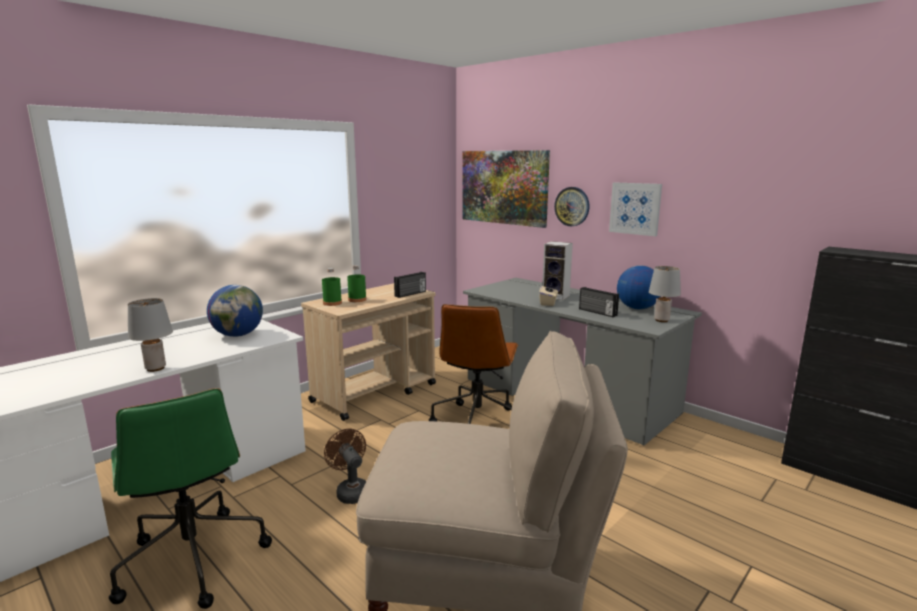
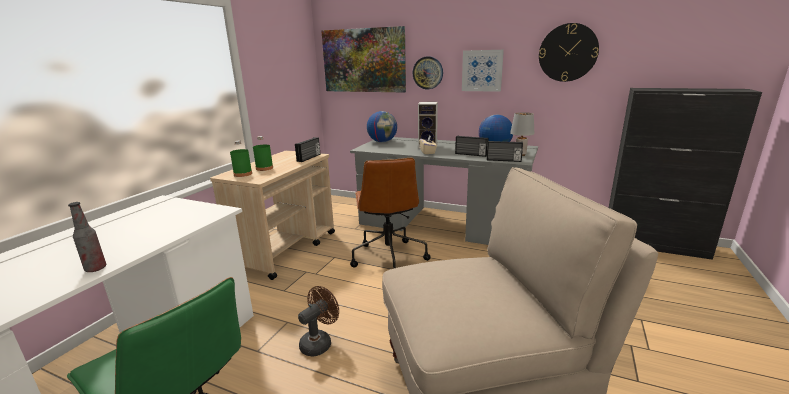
camera: 20 degrees left, 5 degrees up
(156, 368) = (96, 268): grey table lamp -> bottle
(238, 335) = (168, 217): globe -> globe (382, 142)
(351, 491) = (319, 342): brown fan -> brown fan turned 90 degrees clockwise
(630, 324) = (503, 160): none -> radio
(744, 193) = (568, 53): none -> wall clock

